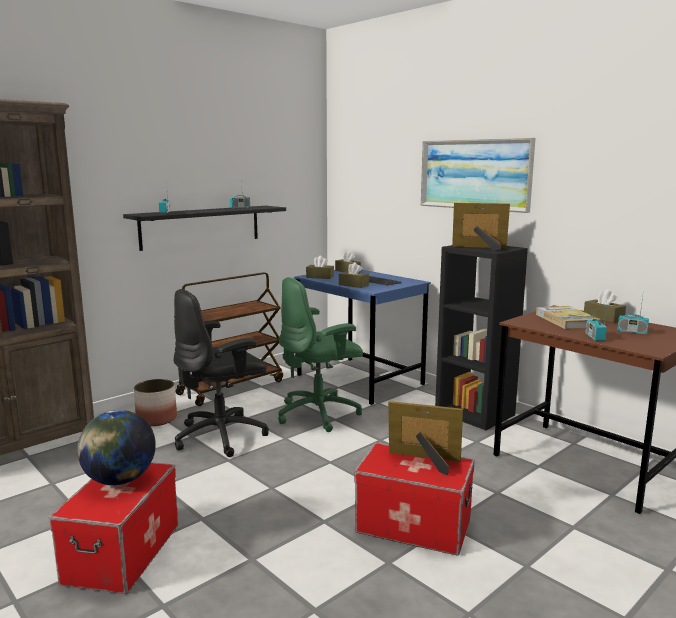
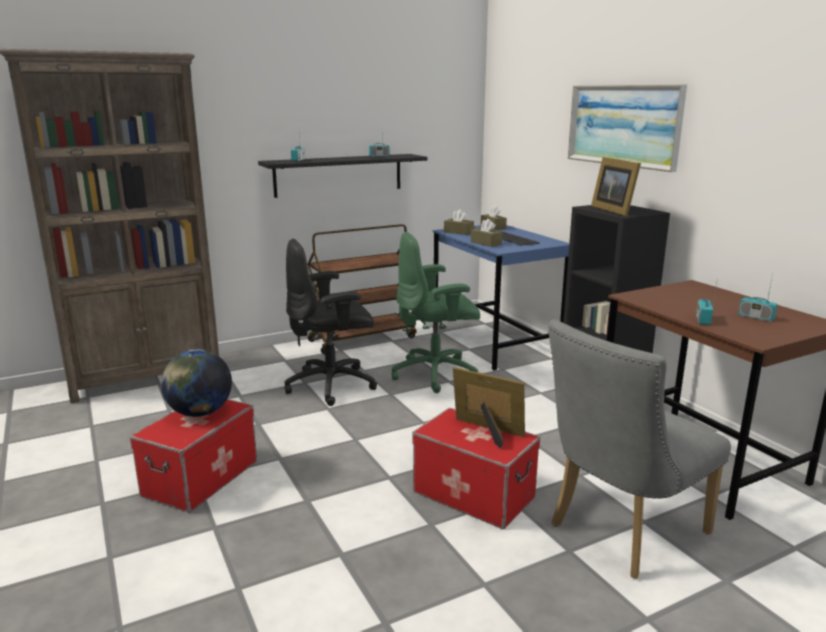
camera: 15 degrees right, 5 degrees up
(157, 419) = (281, 362): planter -> none
(481, 248) = (614, 210): picture frame -> picture frame turned 135 degrees counterclockwise
(560, 540) = (620, 532): none -> grey chair
(566, 320) = (688, 298): book -> none
(603, 318) = (737, 298): brown tissue box -> none

